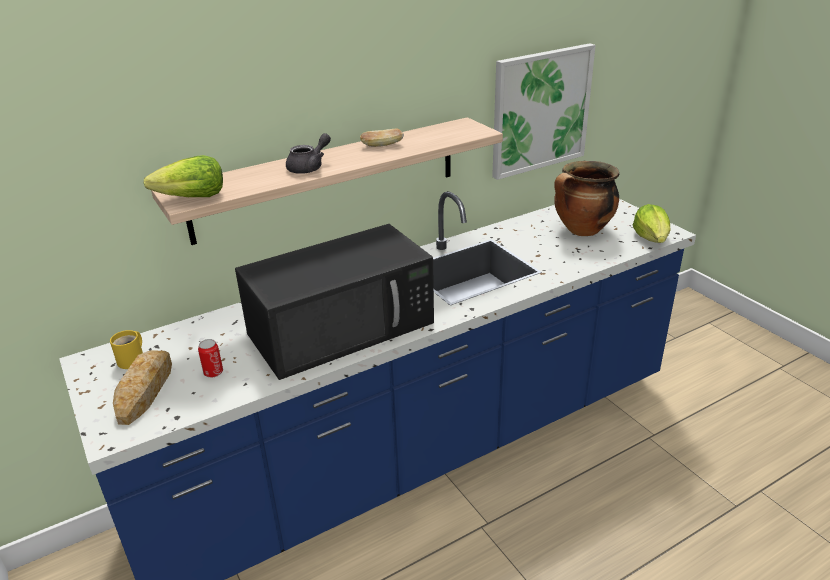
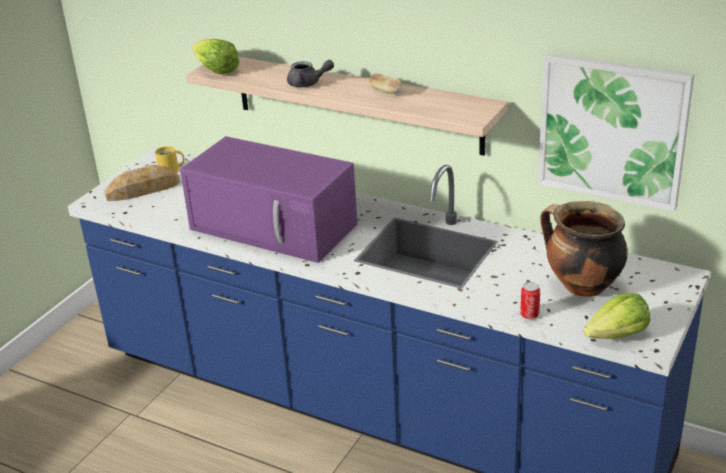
camera: 60 degrees right, 0 degrees up
(213, 372) = (179, 203): can -> can (529, 314)
(343, 327) = (275, 226): black microwave -> purple microwave

